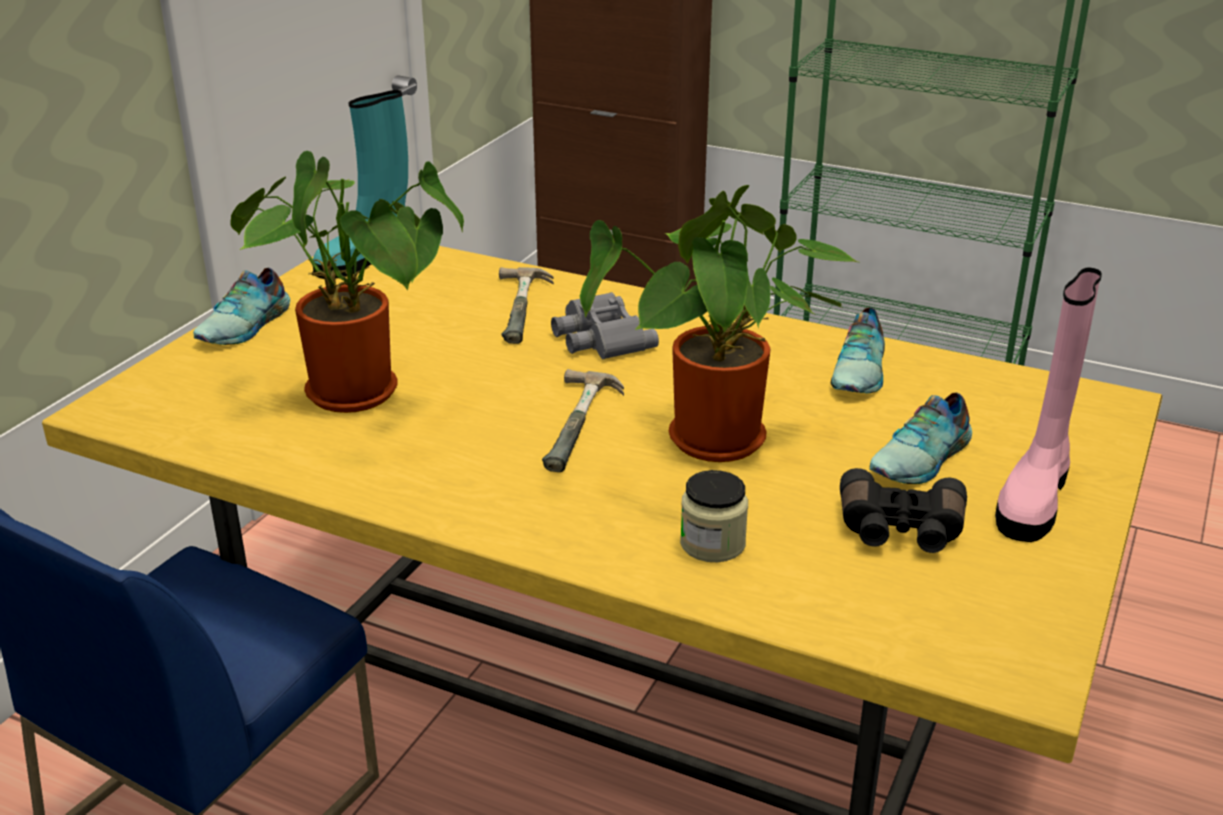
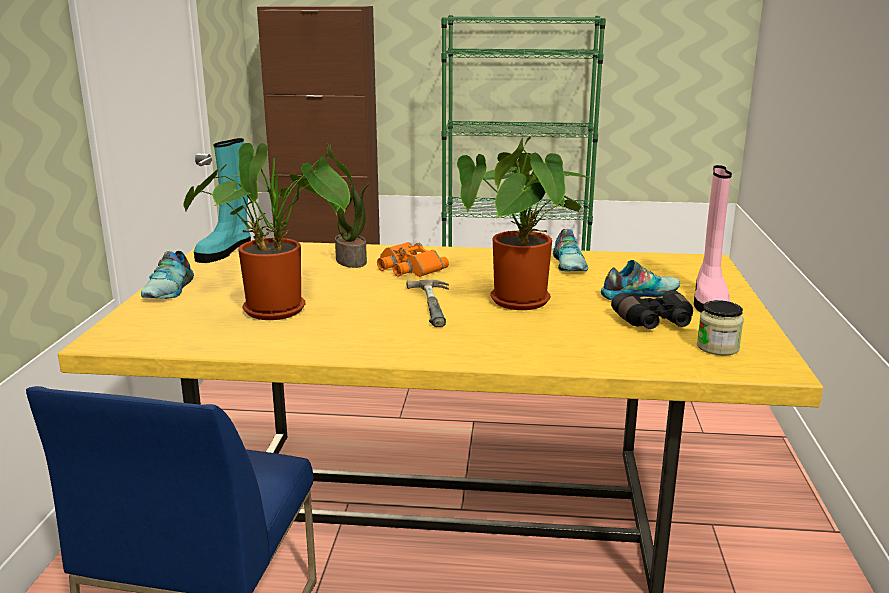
camera: 20 degrees left, 10 degrees down
(528, 308) = (352, 261): hammer -> potted plant
(599, 337) = (408, 268): grey binoculars -> orange binoculars
(712, 544) = (561, 343): jar -> jar (717, 347)
(923, 459) = (638, 293): shoe -> shoe turned 135 degrees counterclockwise

